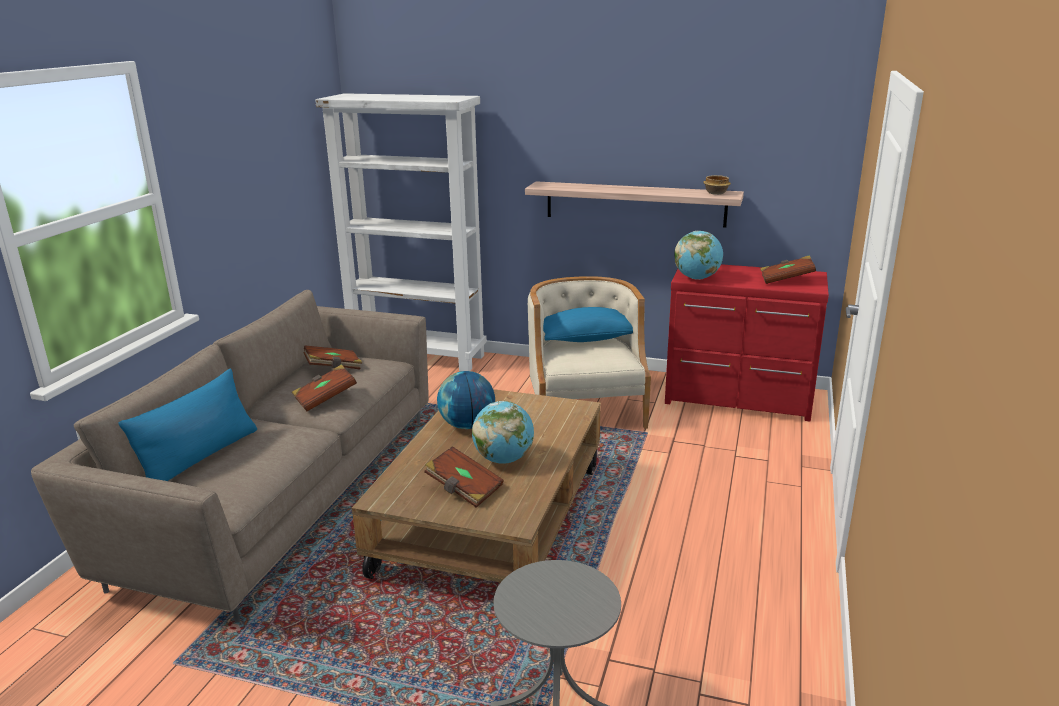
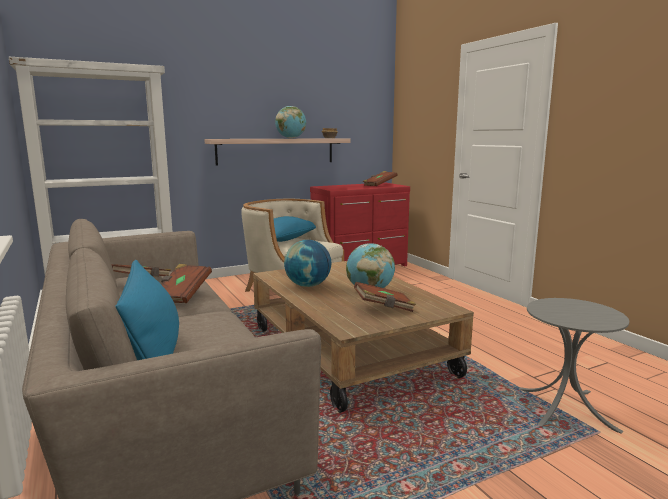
camera: 45 degrees left, 10 degrees down
(697, 278) = (338, 188): globe -> globe (291, 138)

